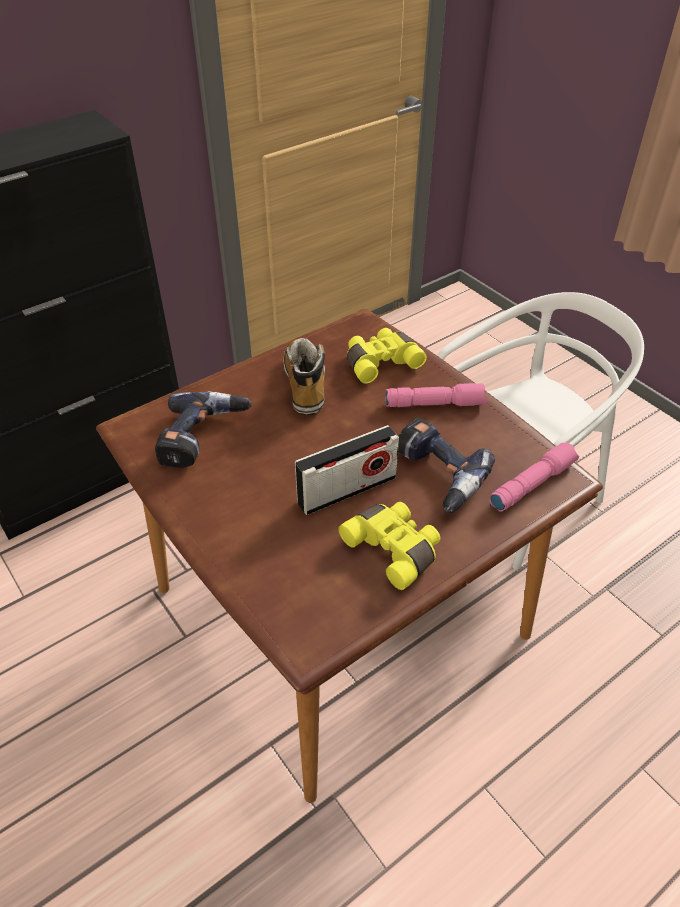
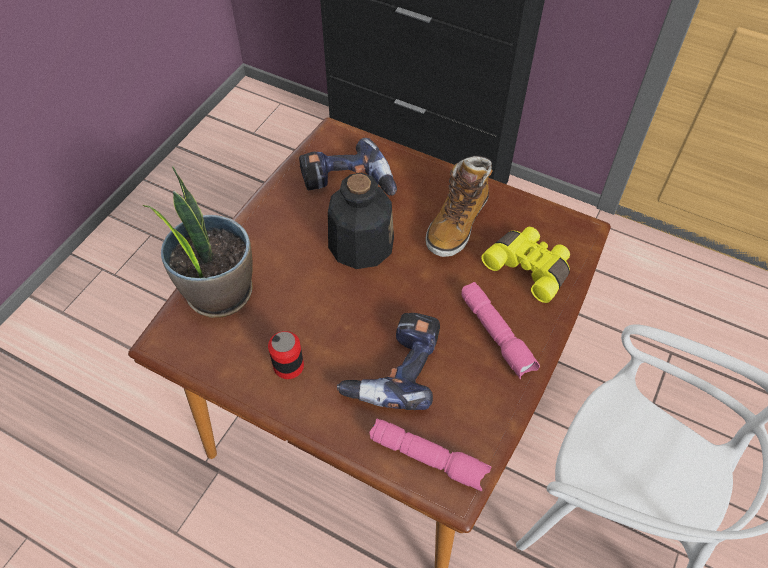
camera: 65 degrees right, 10 degrees up
(269, 580) = (219, 291): none -> potted plant
(284, 453) = (360, 244): none -> bottle
(305, 384) = (457, 223): boot -> boot turned 150 degrees clockwise
(347, 490) = (340, 306): radio -> none
(394, 549) = (288, 366): yellow binoculars -> can

